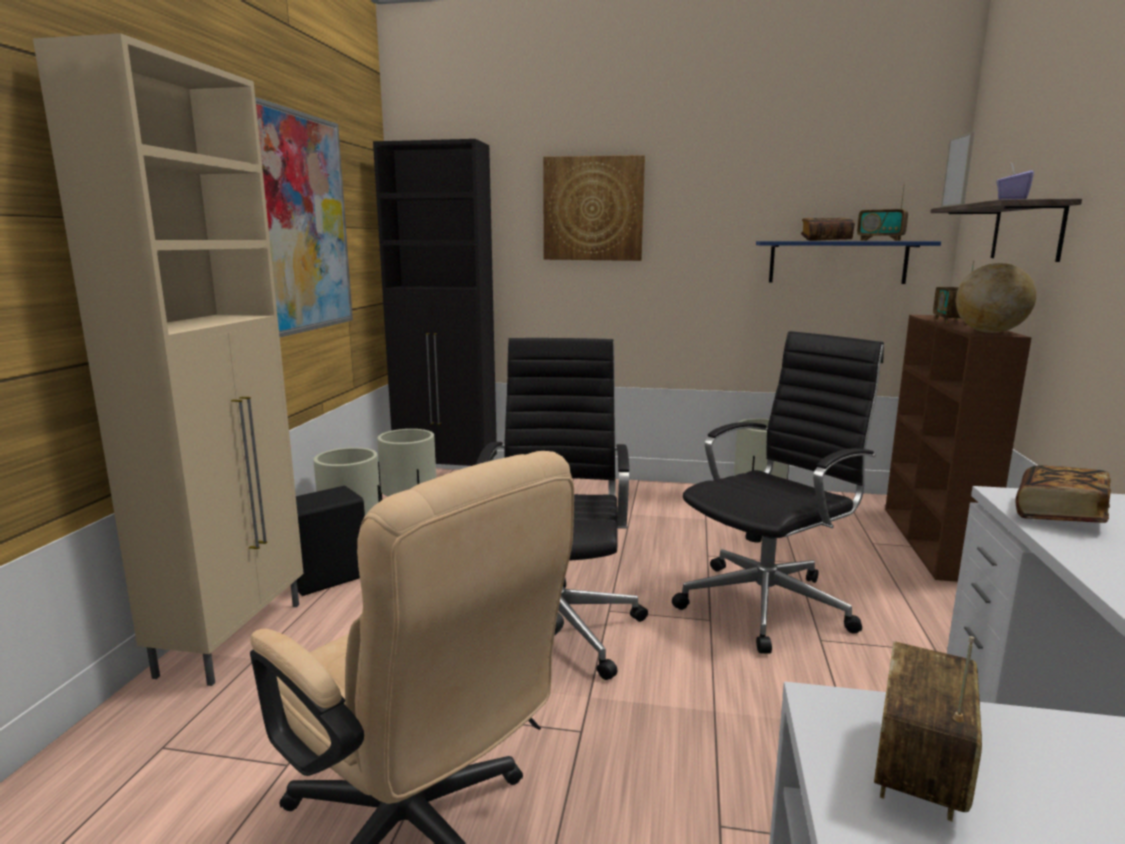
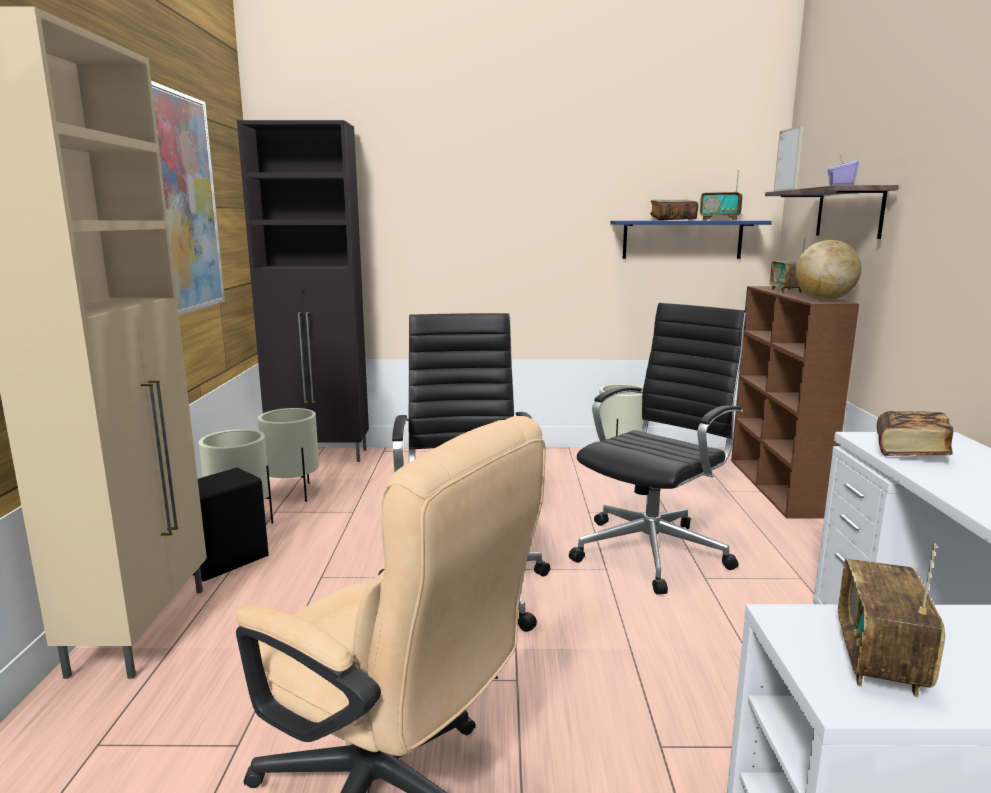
camera: 10 degrees left, 0 degrees up
(593, 209) = (458, 190): picture -> none

